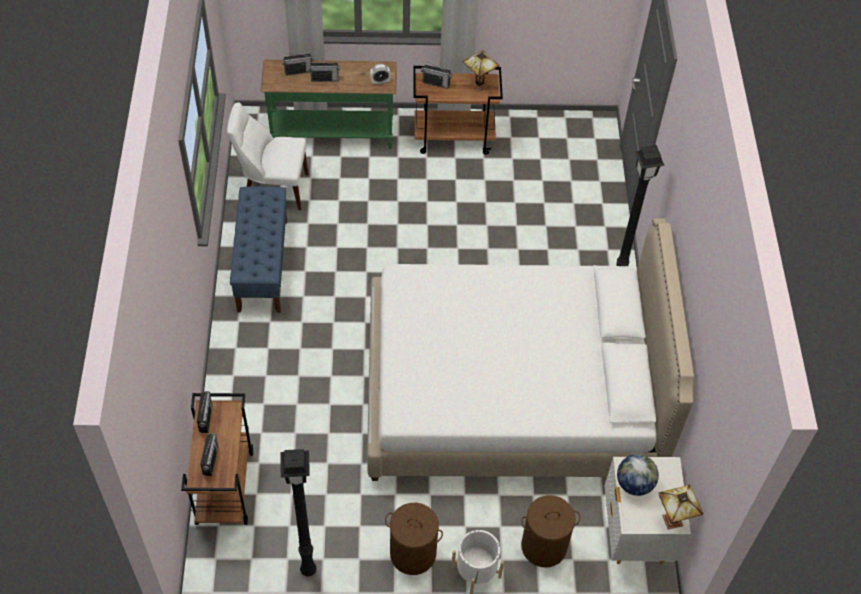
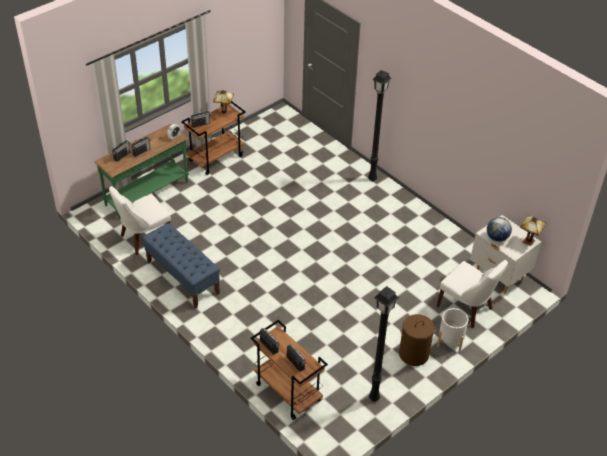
camera: 40 degrees left, 10 degrees down
(510, 393) = (377, 254): white bed -> none
(543, 546) = (466, 308): brown laundry basket -> white chair

